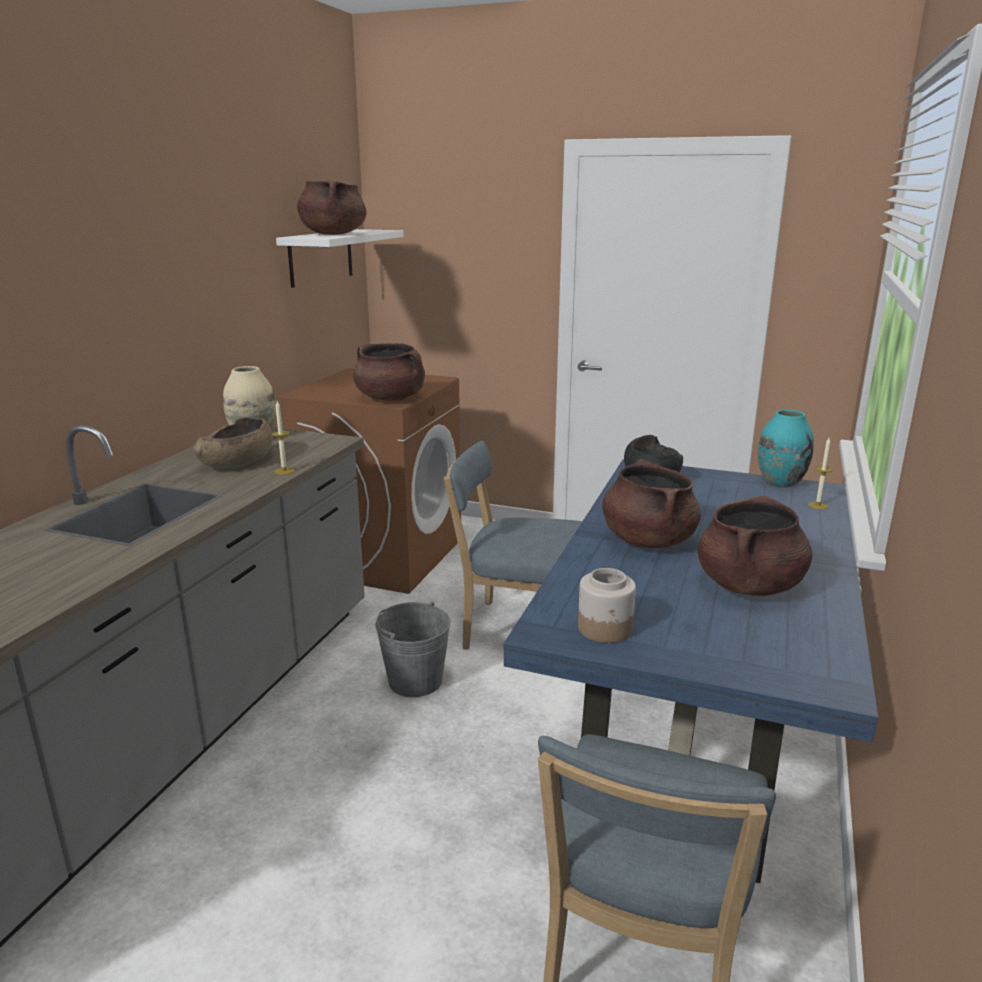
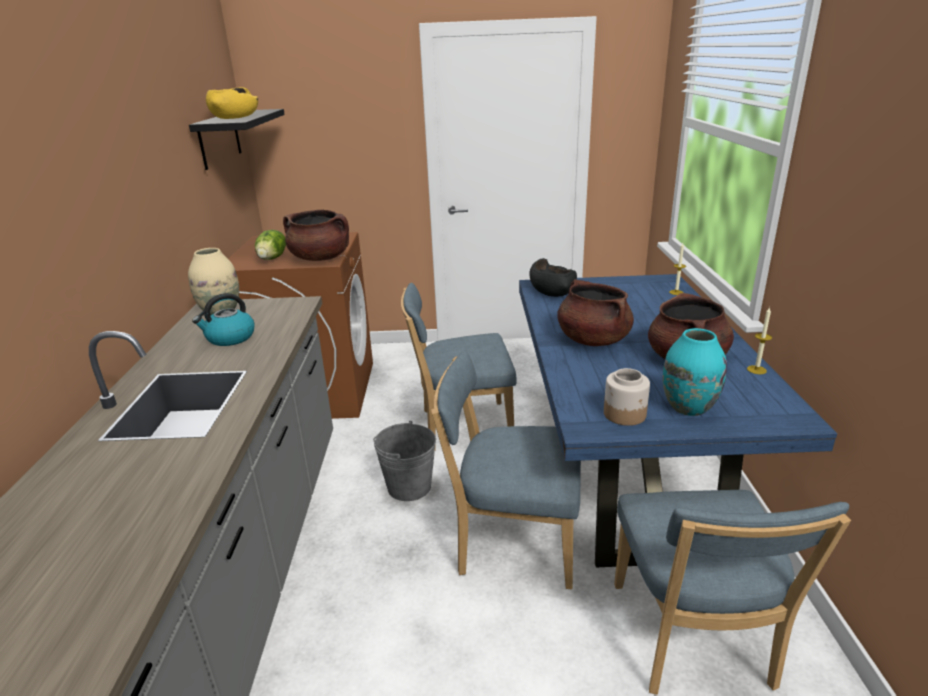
camera: 20 degrees left, 5 degrees up
(237, 462) = (230, 338): brown bowl -> kettle
(284, 471) = (282, 338): candle -> candle (756, 370)
(321, 257) = (219, 139): white shelf -> black shelf
(333, 234) = (235, 117): brown cooking pot -> yellow bowl
(344, 392) = (272, 258): none -> lettuce
(490, 774) = (511, 542): none -> blue chair
(780, 482) = (638, 279): turquoise vase -> turquoise vase (688, 407)

